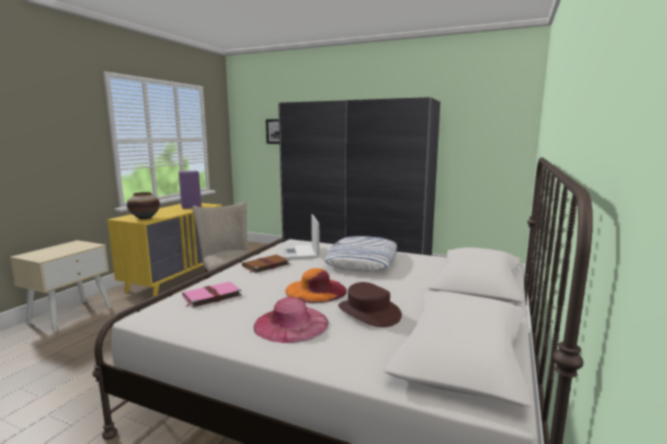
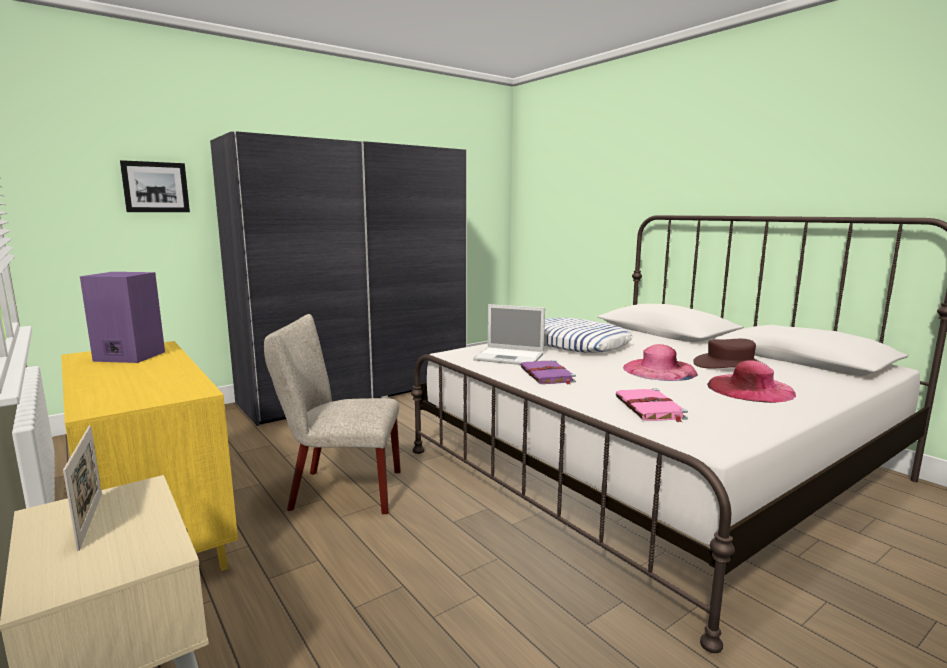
camera: 60 degrees left, 0 degrees up
(69, 247) = (90, 520): none -> picture frame
(145, 218) = (159, 391): vase -> none
(265, 265) = (547, 375): brown book -> purple book
(316, 290) = (659, 370): orange hat -> pink hat

